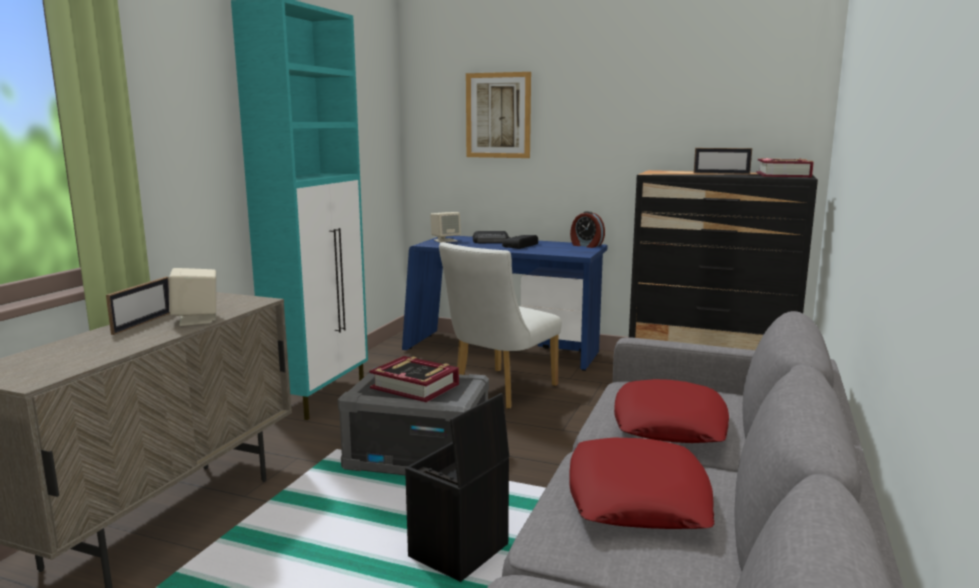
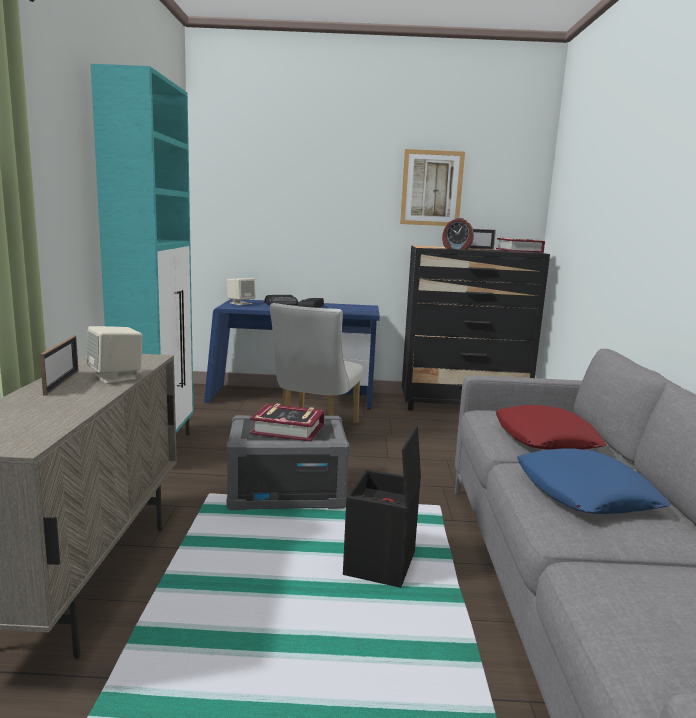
camera: 20 degrees left, 0 degrees up
(498, 115) = (283, 194): picture -> picture (431, 188)
(586, 245) = (363, 306): alarm clock -> alarm clock (456, 248)
(638, 497) = (585, 493): red pillow -> blue pillow

